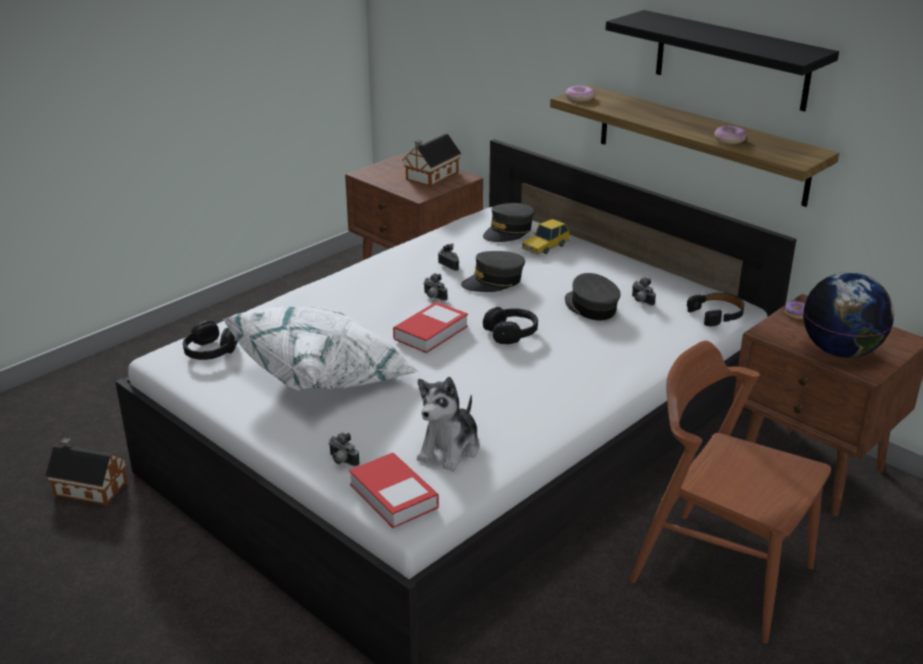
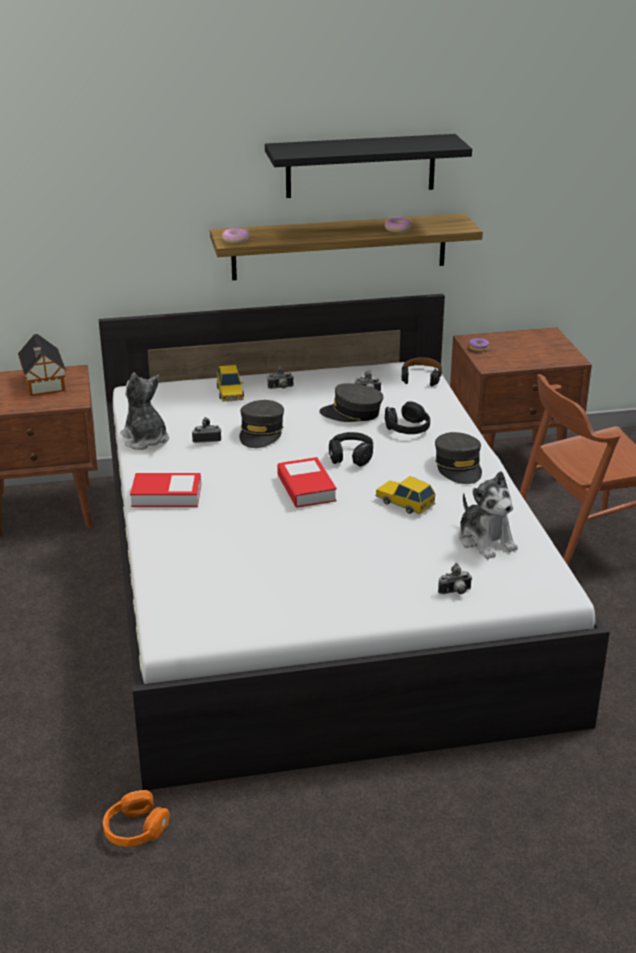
camera: 55 degrees left, 0 degrees up
(88, 487) = (135, 830): toy house -> orange headphones
(210, 352) = (196, 604): black headphones -> black headphones (407, 428)
(324, 375) = (312, 558): white pillow -> none
(393, 496) = (526, 585): book -> book (166, 495)
(422, 245) = (145, 440): none -> plush toy
(433, 297) = (250, 466): camera -> camera (281, 388)
(466, 385) = (404, 503): none -> toy car
(508, 231) = (184, 396): grey cap -> grey cap (458, 467)
(841, 351) = (540, 356): globe -> none

